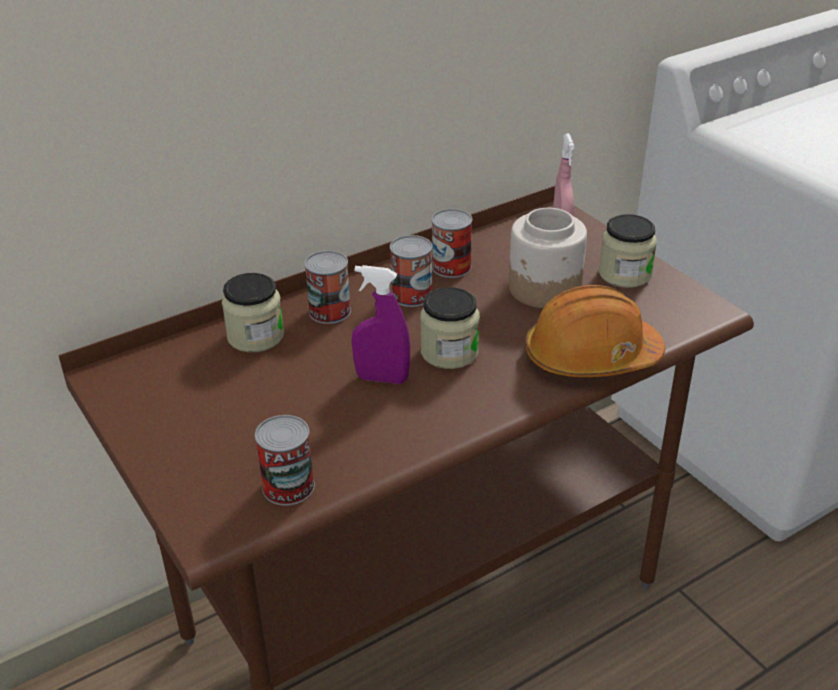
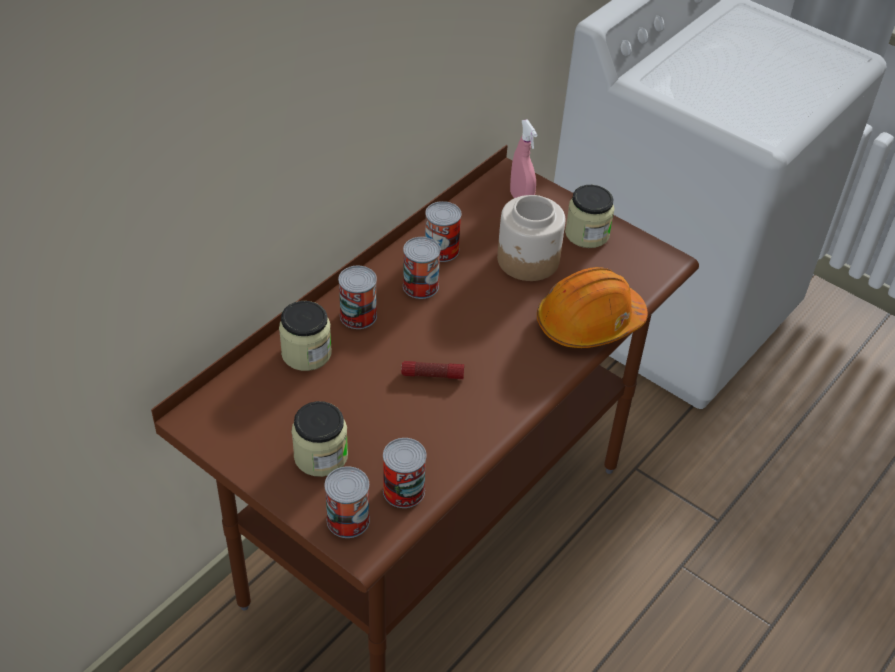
camera: 20 degrees left, 10 degrees up
(208, 504) = (348, 520): none -> can
(382, 378) = (432, 375): purple spray bottle -> flashlight
(449, 352) = (476, 339): jar -> jar (321, 456)

